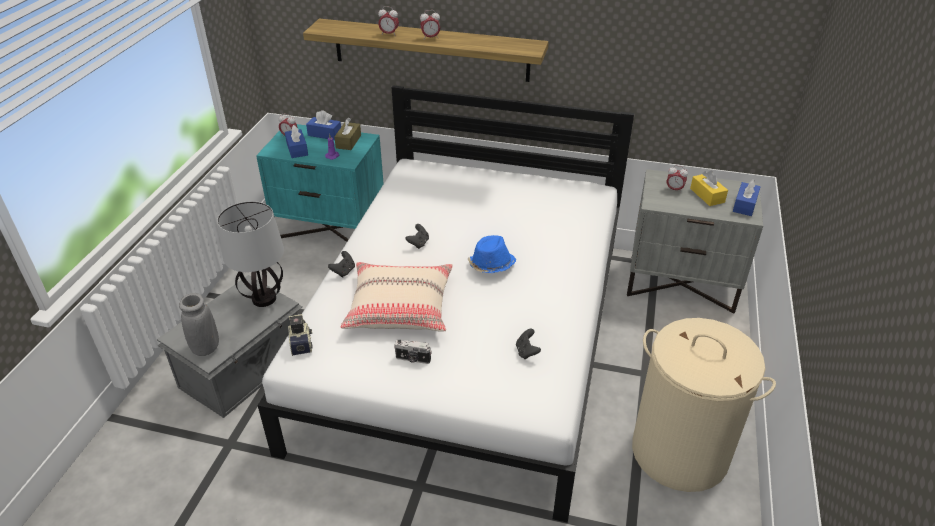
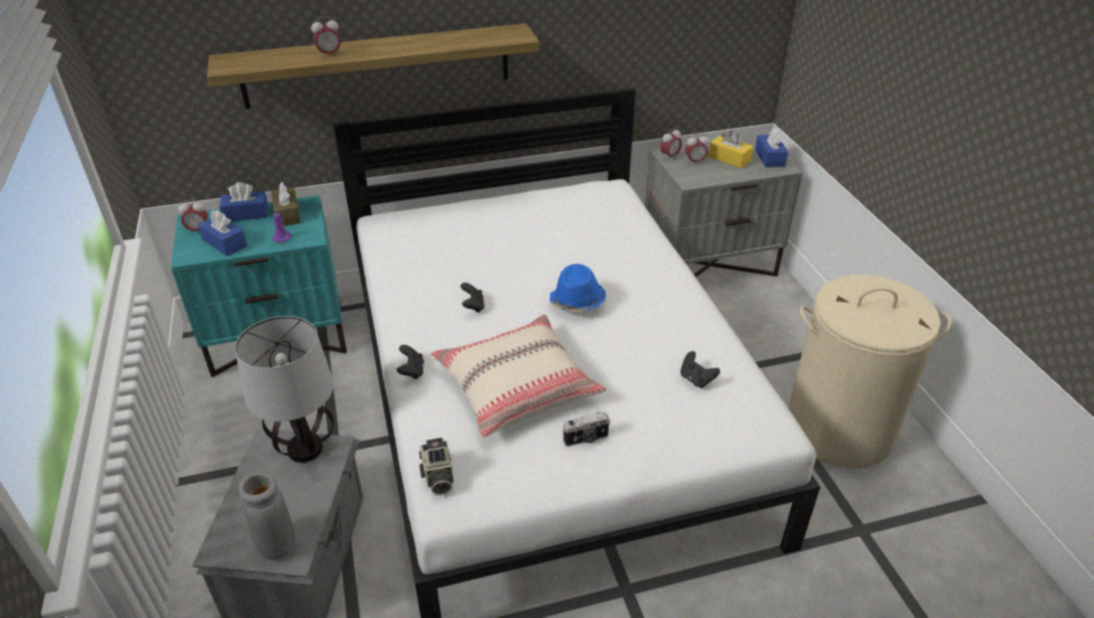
camera: 30 degrees left, 0 degrees up
(301, 343) = (437, 477): camera -> camera turned 150 degrees counterclockwise
(430, 38) = (387, 48): alarm clock -> alarm clock (669, 157)

